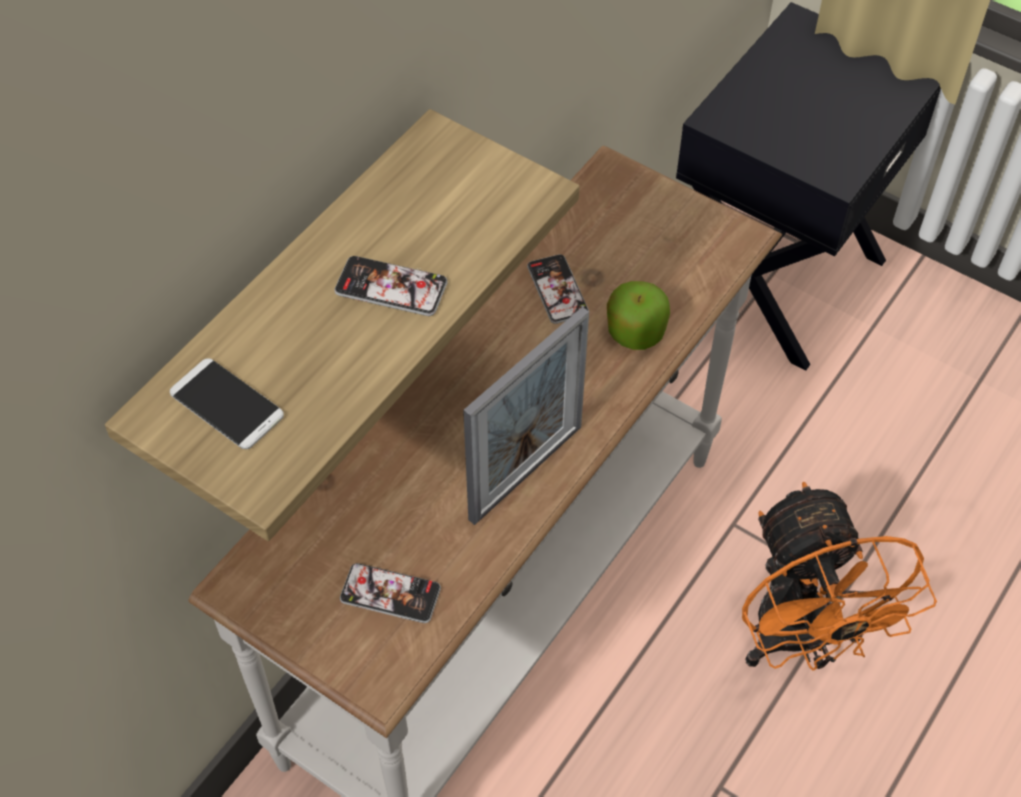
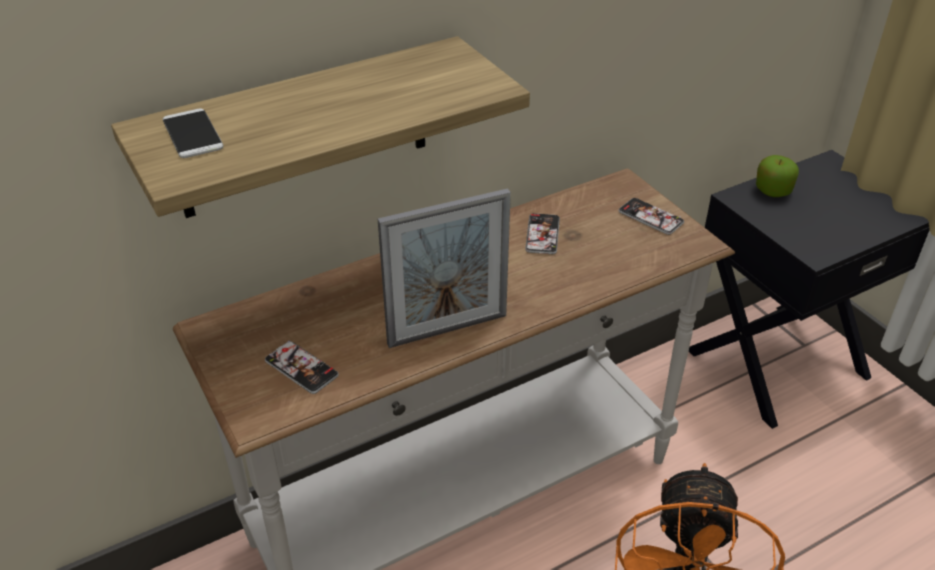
camera: 25 degrees right, 15 degrees down
(391, 287) = (353, 108): phone -> phone (650, 217)
(635, 332) = (583, 273): apple -> apple (773, 190)

